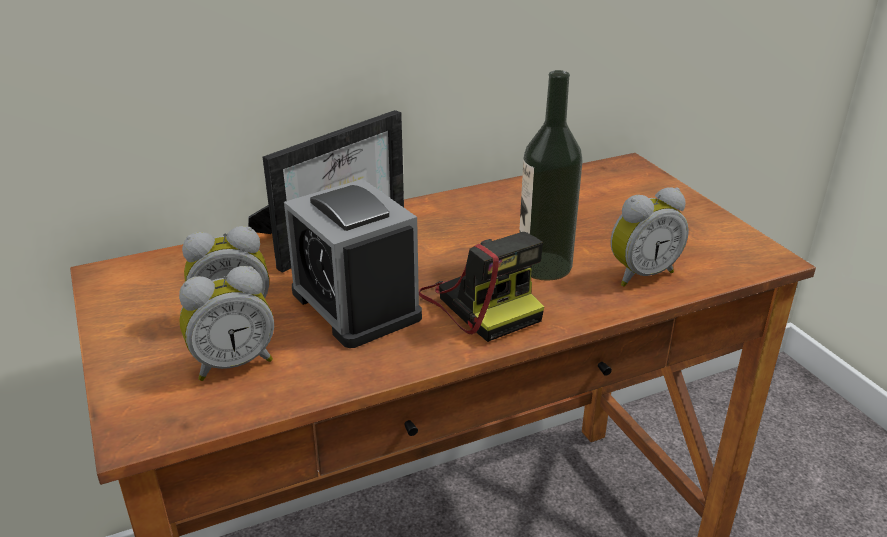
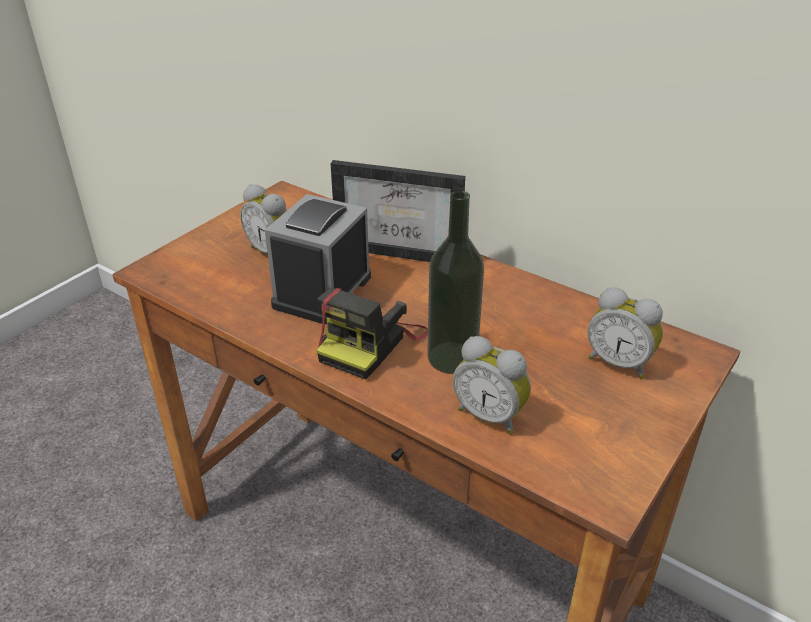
camera: 60 degrees right, 5 degrees up
(233, 363) = (226, 272): alarm clock -> alarm clock (619, 363)

